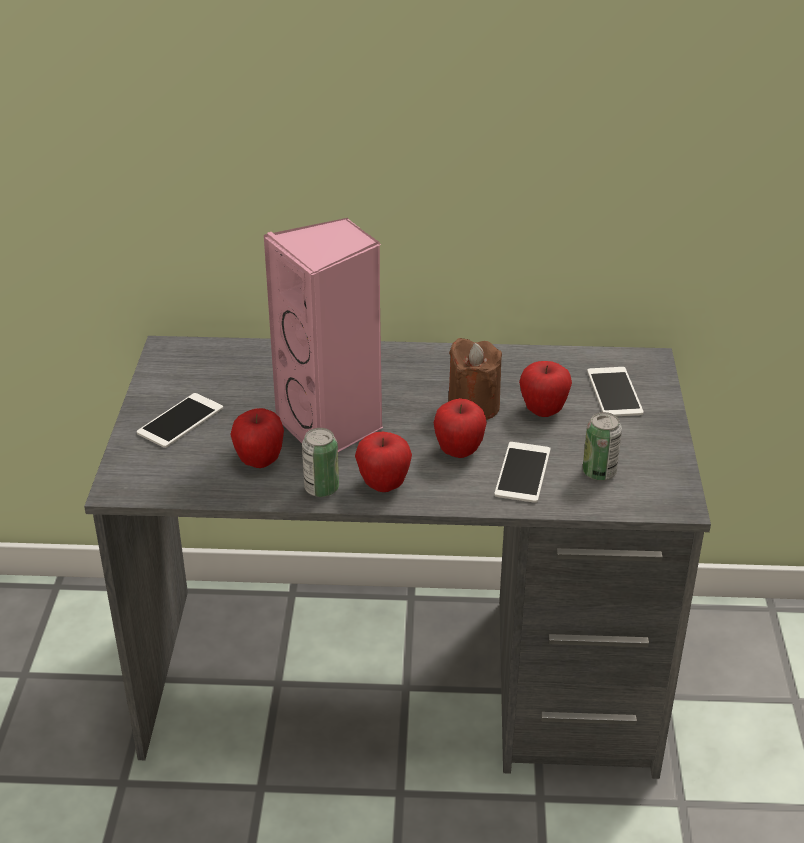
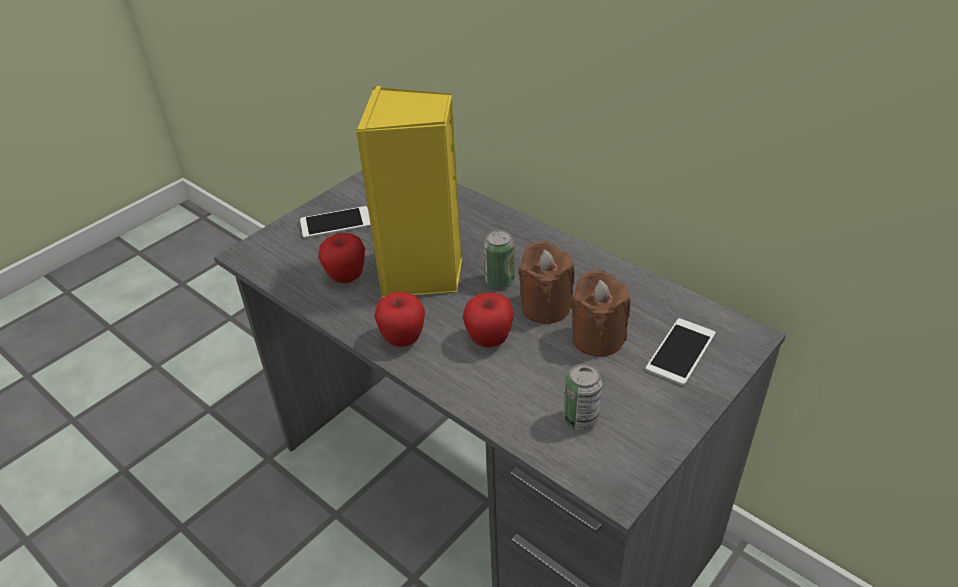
camera: 40 degrees right, 5 degrees up
(321, 488) = (359, 319): can -> can (499, 281)
(332, 428) = (422, 275): pink speaker -> yellow speaker
(522, 472) = (517, 385): phone -> none
(543, 411) = (597, 338): apple -> brown candle

